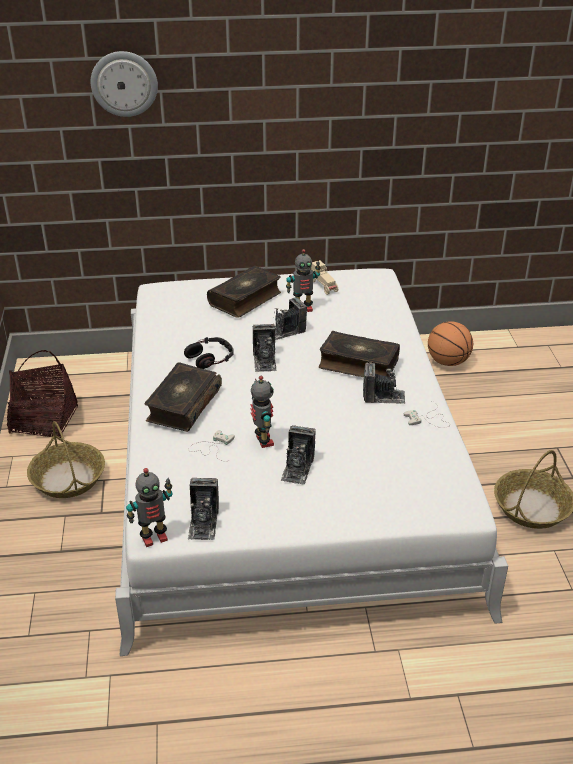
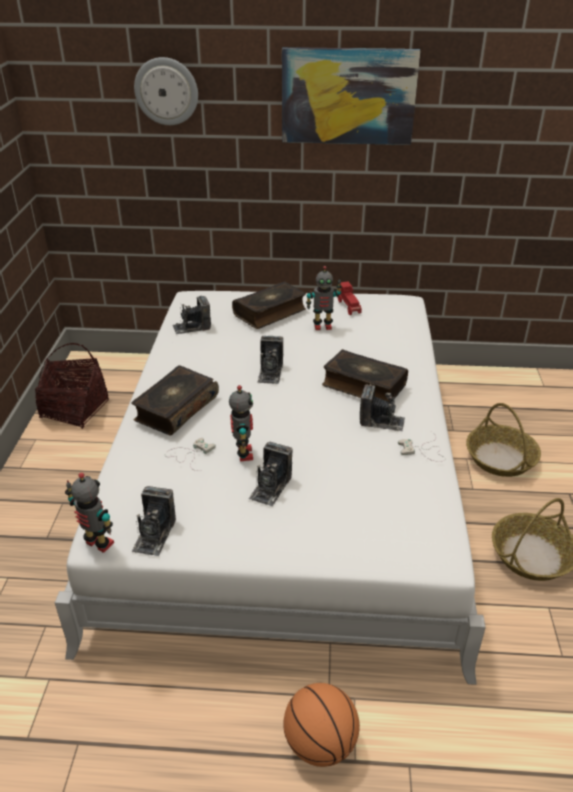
camera: 10 degrees right, 0 degrees up
(68, 479) = (78, 467): basket -> basket (501, 458)
(154, 537) = (98, 544): toy robot -> toy robot turned 135 degrees counterclockwise
(210, 357) = (218, 364): headphones -> none
(285, 331) = (299, 346): camera -> camera (192, 327)
(309, 79) = (348, 96): none -> picture
(324, 286) = (349, 307): beige toy car -> red toy car
(448, 362) = (470, 394): basketball -> basketball (320, 743)

